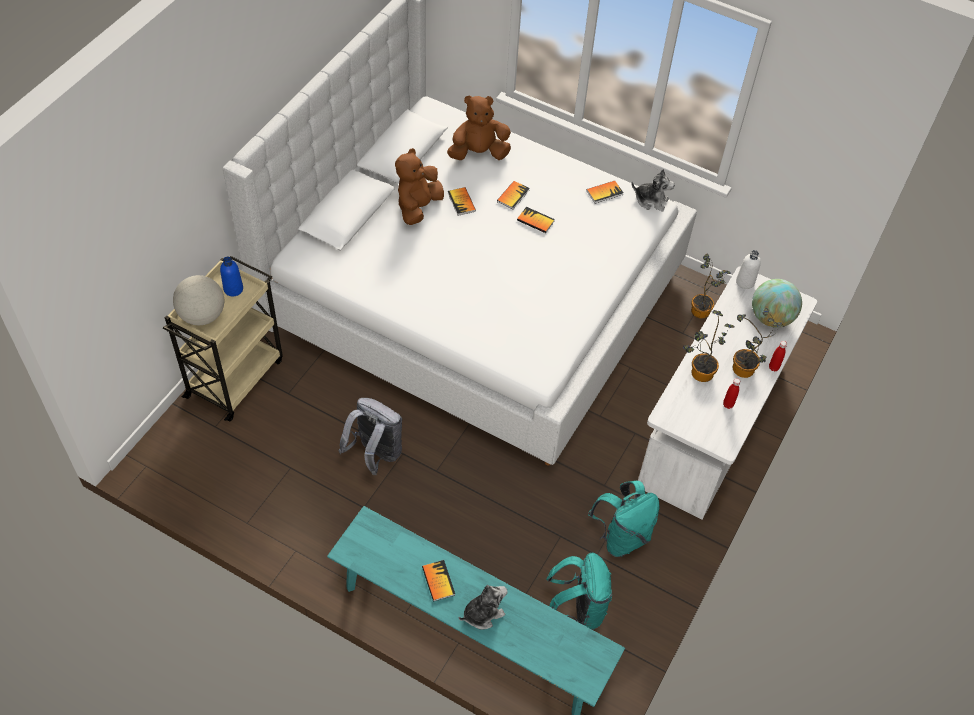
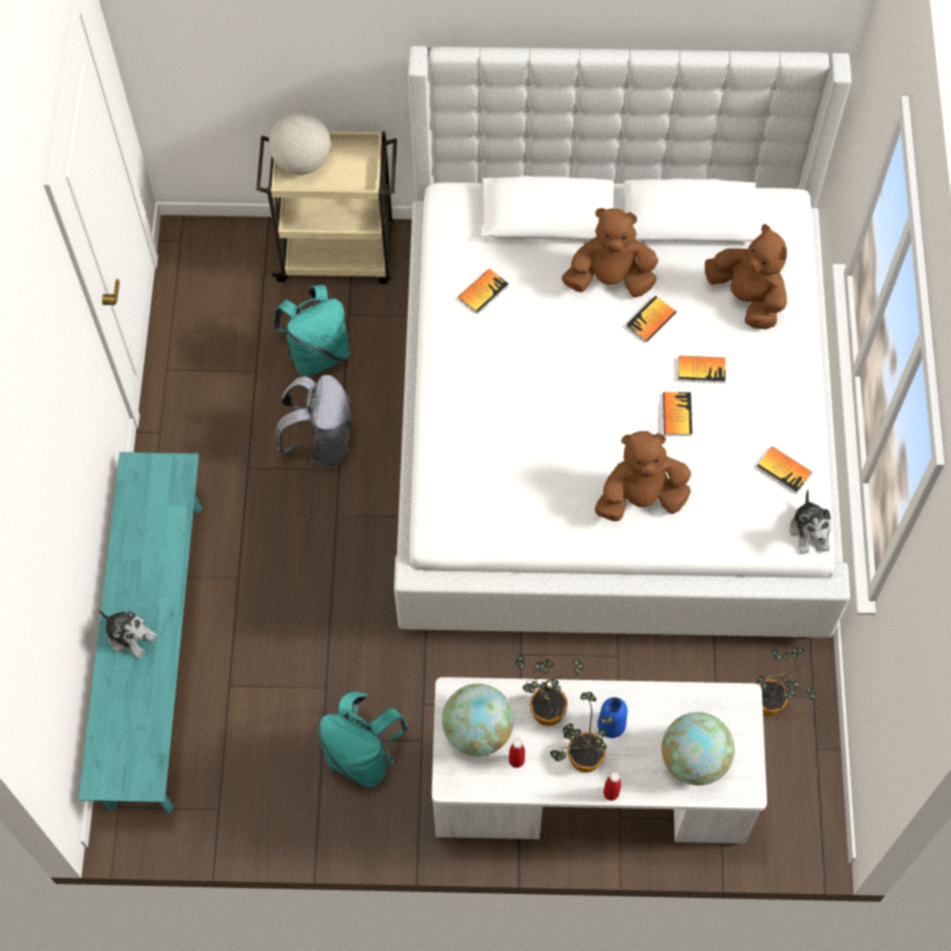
camera: 65 degrees right, 10 degrees up
(233, 289) = (355, 168): blue bottle -> blue bottle (611, 725)
(438, 581) = (146, 573): book -> book (483, 292)
(577, 609) = (241, 749): turquoise backpack -> turquoise backpack (317, 353)
(581, 264) = (641, 498): none -> brown plush toy
(697, 415) = (477, 731): none -> globe
(745, 282) = (736, 703): white bottle -> none

